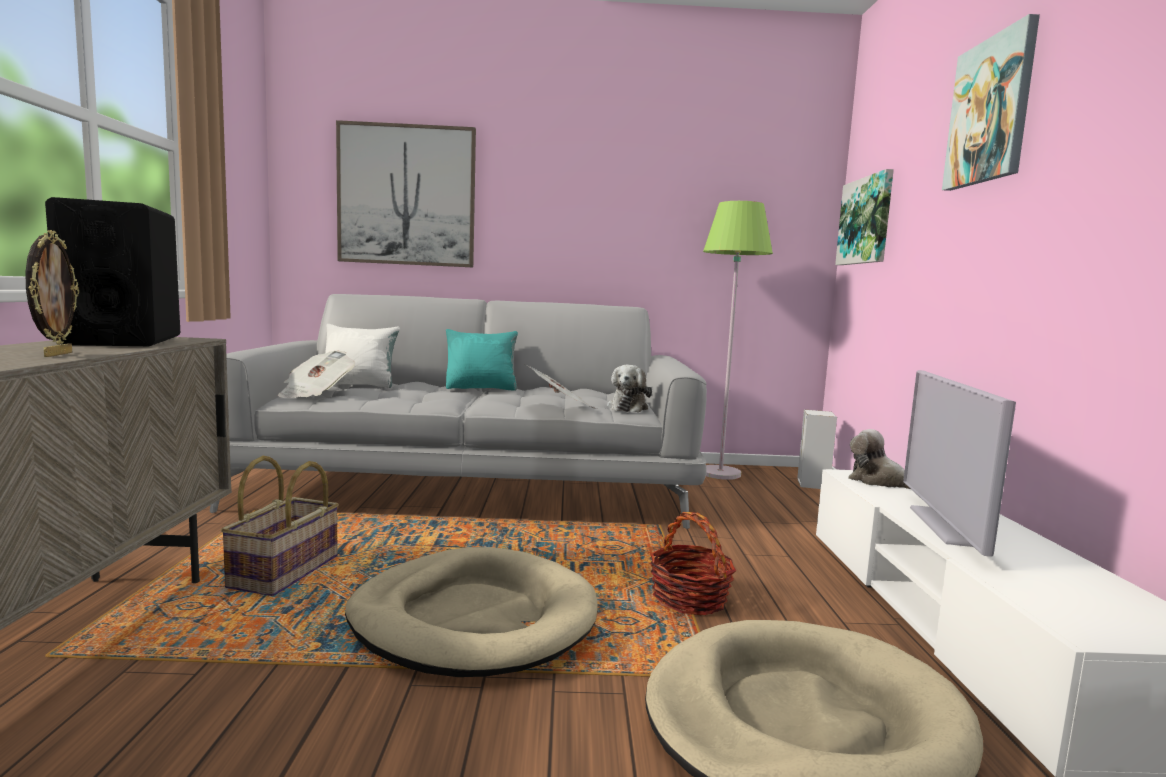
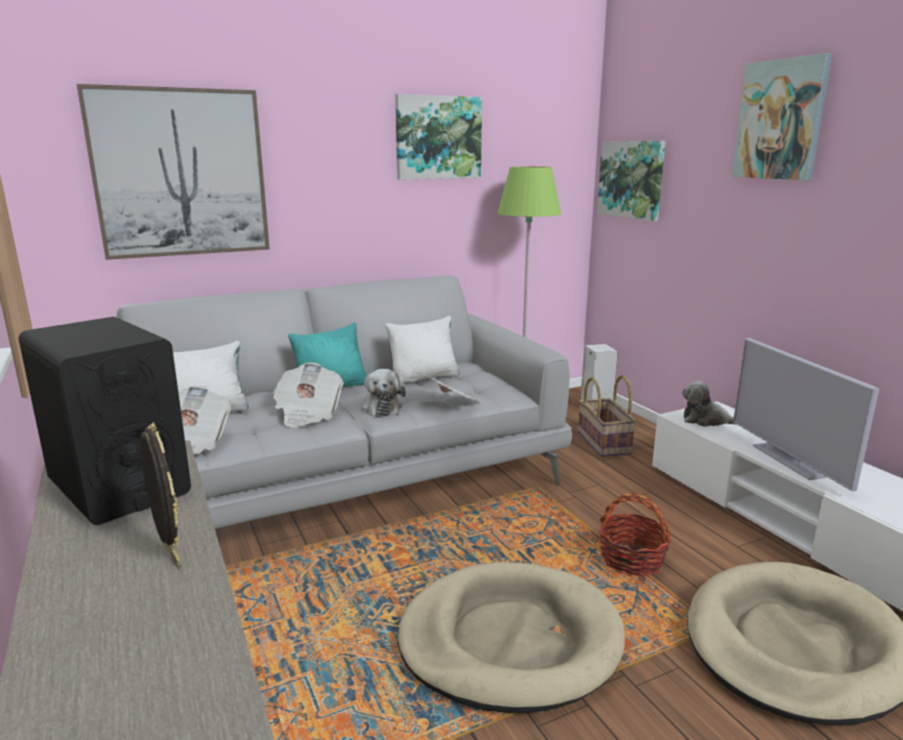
camera: 25 degrees left, 10 degrees up
(285, 573) = (291, 653): basket -> basket (605, 443)
(431, 394) = (308, 413): none -> newspaper
(574, 393) = (424, 377): none -> white pillow
(628, 407) = (497, 390): plush toy -> plush toy (381, 407)
(649, 176) = (438, 137): none -> picture

